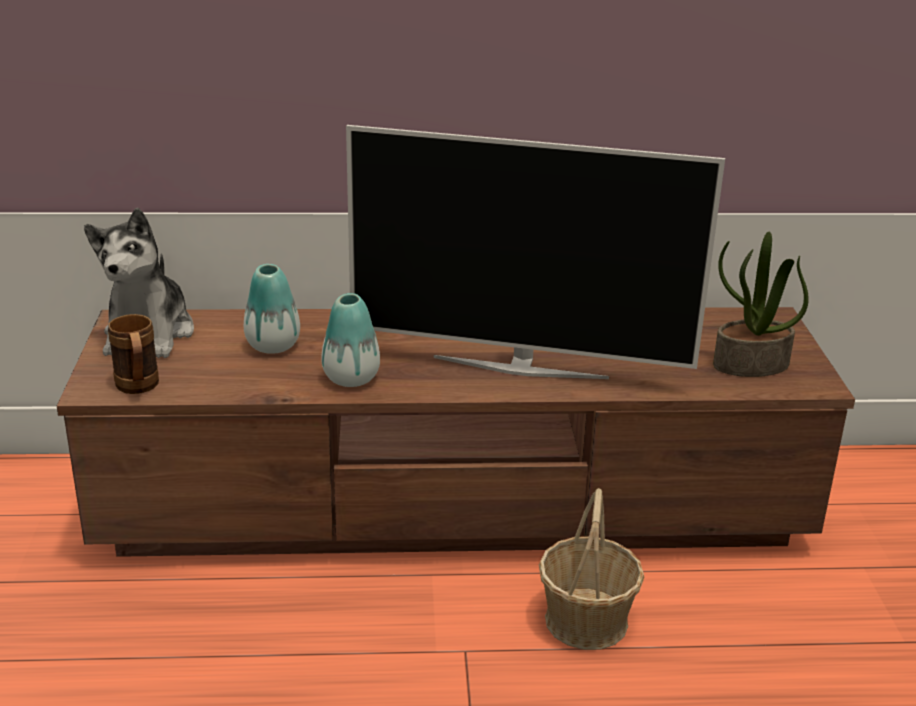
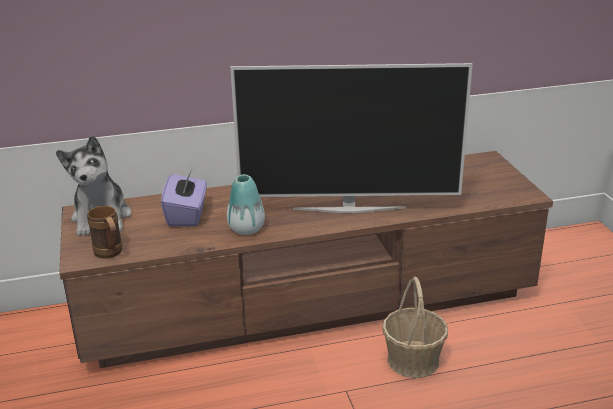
camera: 10 degrees left, 0 degrees up
(273, 346) = (187, 215): vase -> purple tissue box
(750, 365) = (485, 189): potted plant -> none

